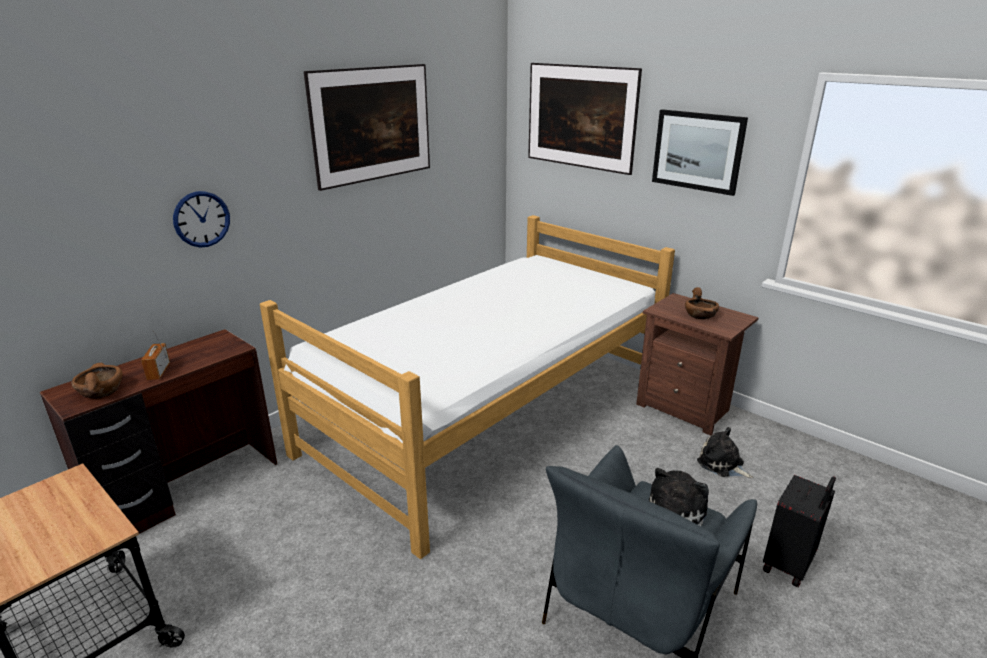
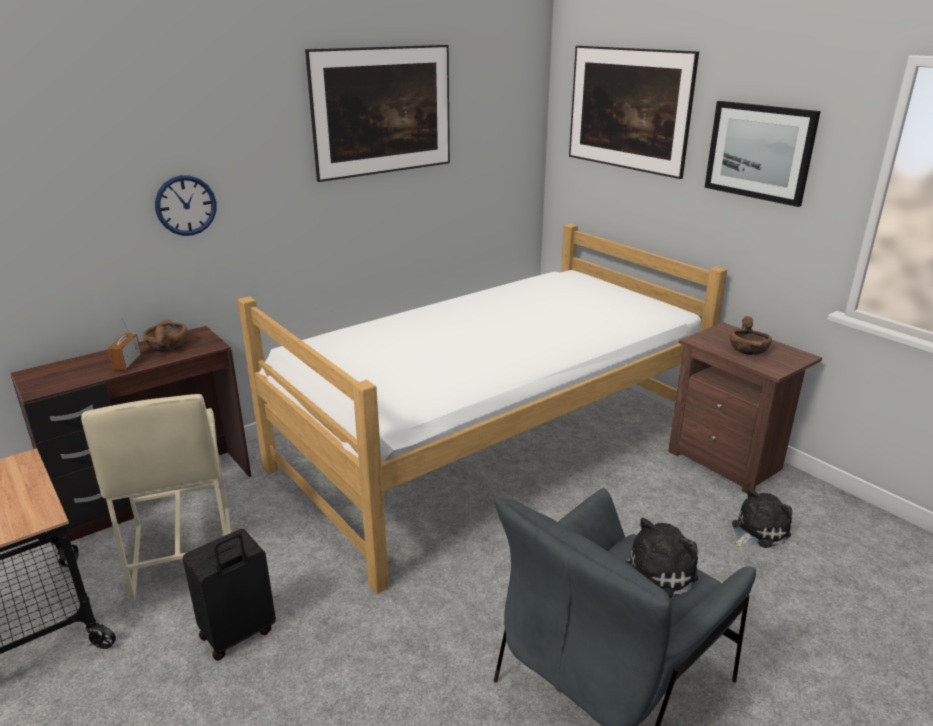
camera: 10 degrees right, 0 degrees up
(100, 391) = (66, 377): brown bowl -> brown bowl (167, 346)
(228, 544) = (182, 552): none -> beige stool
(722, 464) = (757, 531): plush toy -> plush toy turned 90 degrees clockwise
(789, 565) = (812, 657): black suitcase -> black suitcase (238, 635)

